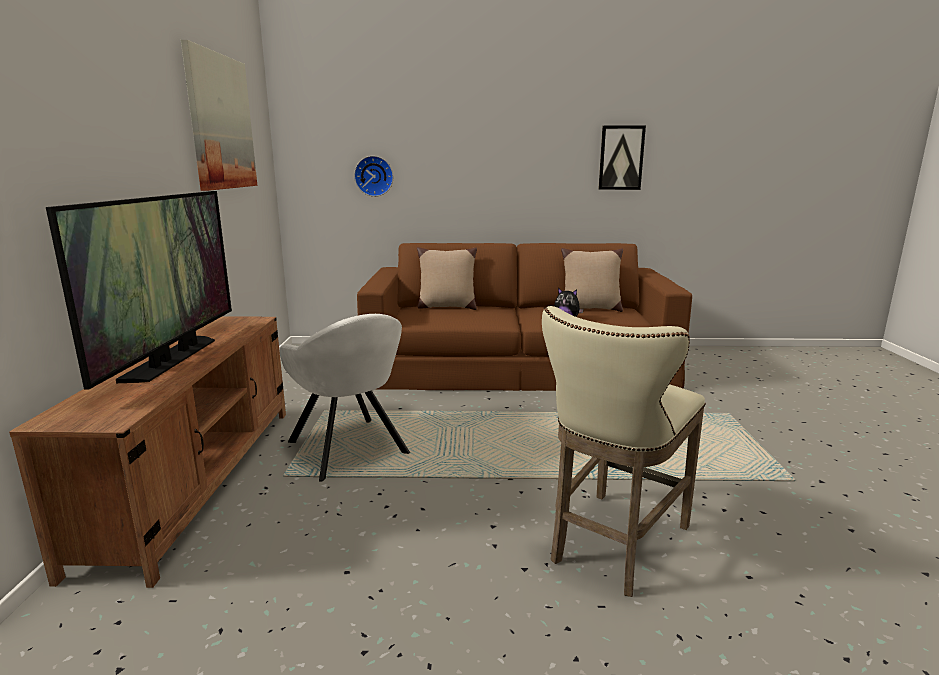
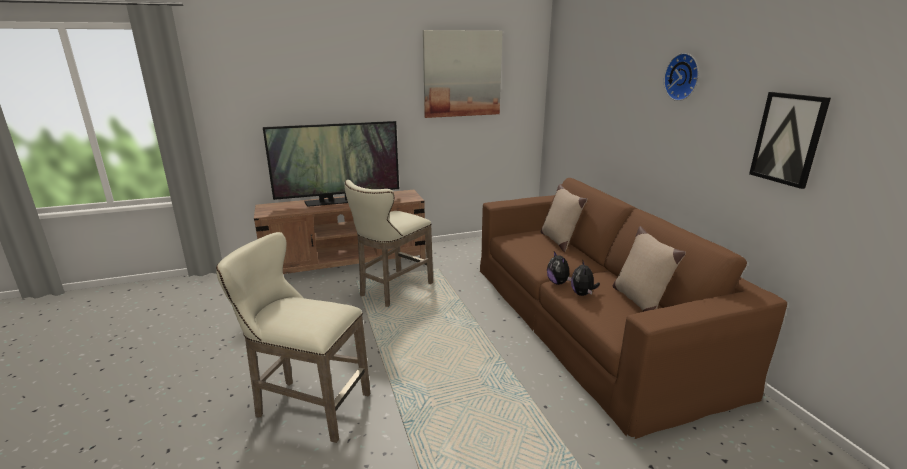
camera: 70 degrees right, 5 degrees up
(350, 450) = (392, 290): white armchair -> beige stool
(374, 176) = (586, 116): wall clock -> wall clock (683, 77)
(535, 324) = (558, 283): none -> plush toy

